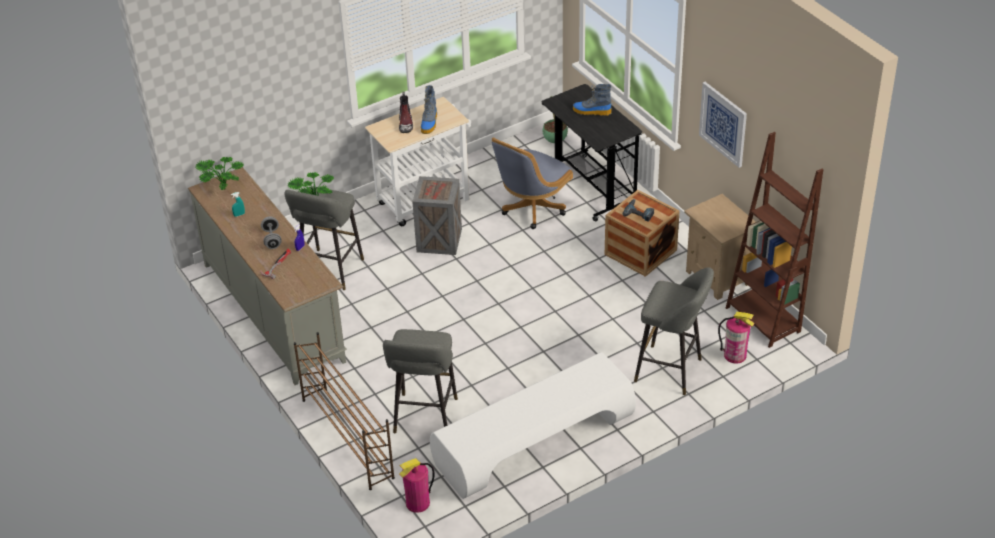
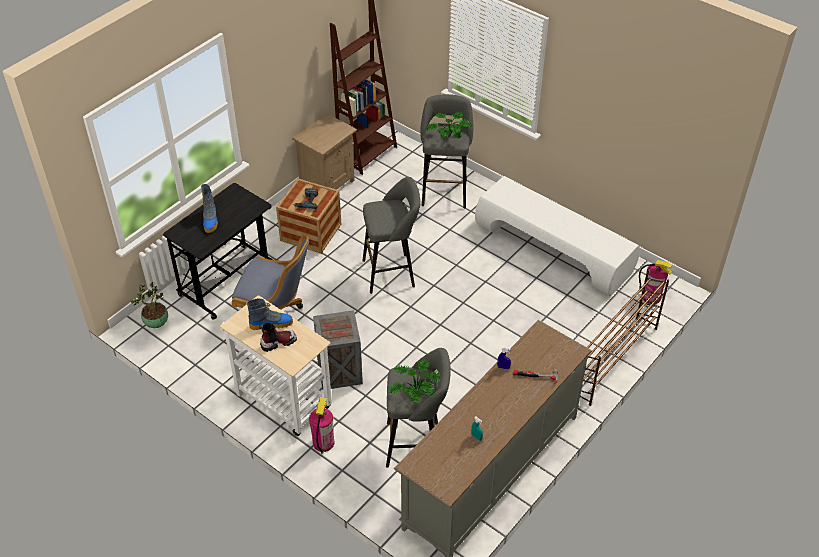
camera: 110 degrees left, 5 degrees up
(221, 185) = (435, 473): potted plant -> potted plant (449, 138)
(272, 239) = (501, 394): grey dumbbell -> none
(424, 418) = (566, 317): grey stool -> grey stool (392, 273)
(723, 124) = (280, 84): picture -> none
(735, 355) = (413, 162): fire extinguisher -> fire extinguisher (323, 442)

